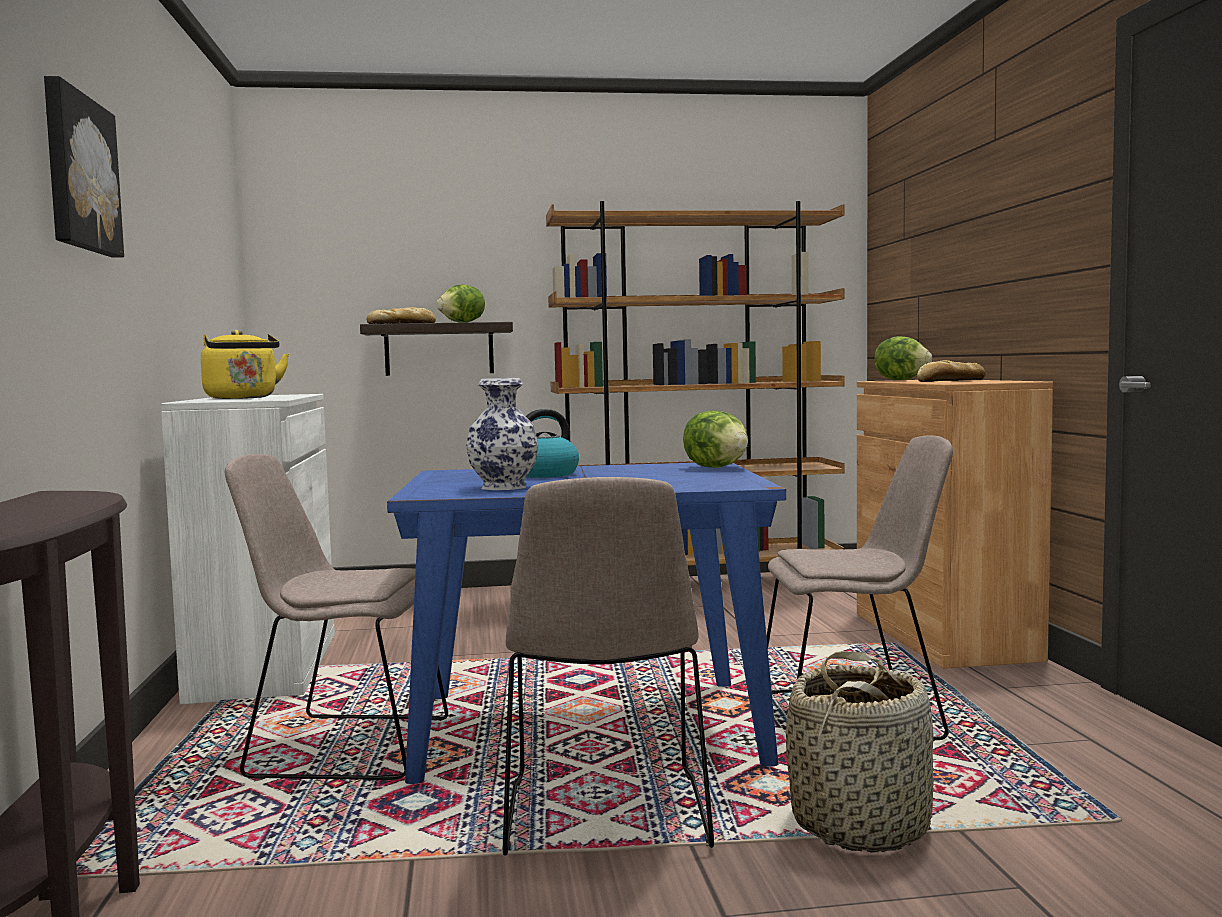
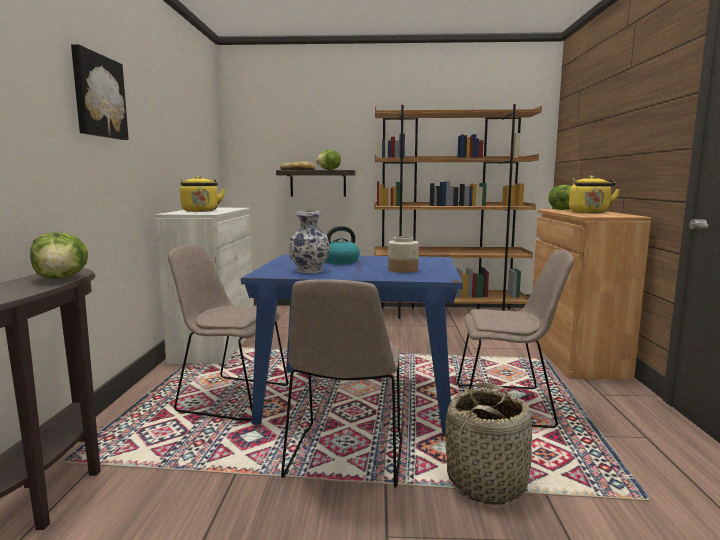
camera: 10 degrees right, 5 degrees up
(669, 479) = (403, 270): none -> jar
(717, 467) = (438, 261): lettuce -> lettuce (61, 278)
(950, 381) = (589, 213): bread -> yellow kettle

